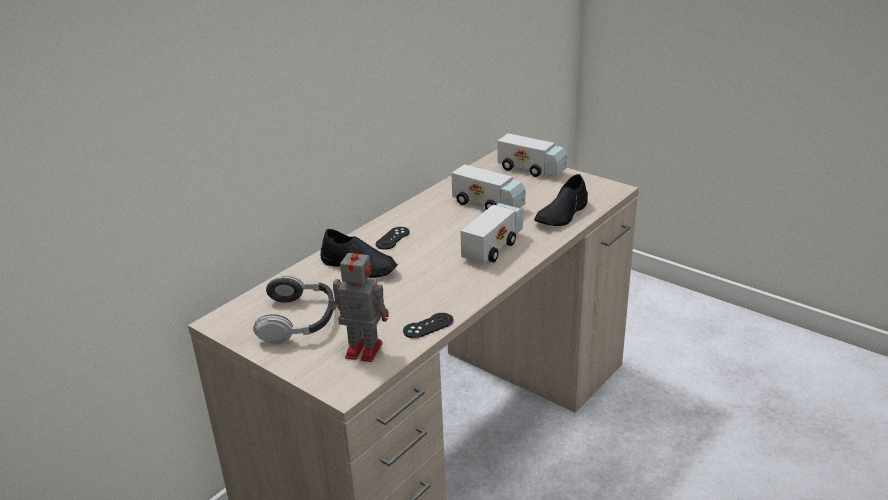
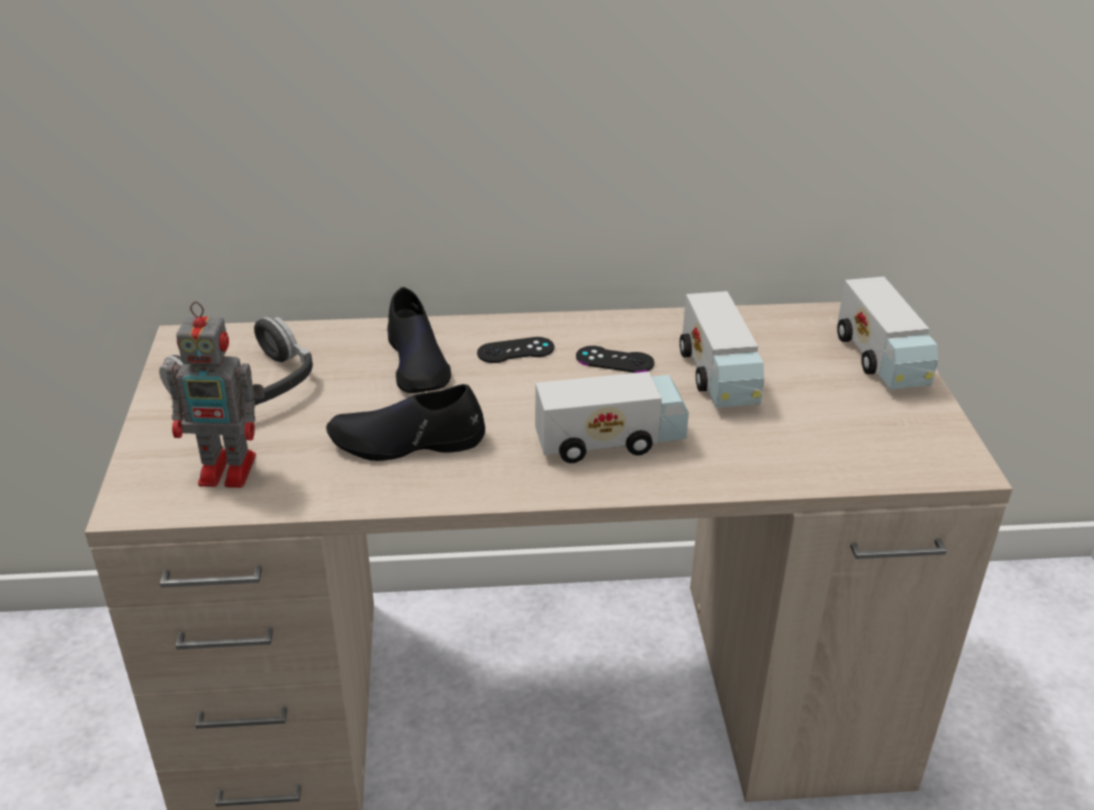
camera: 45 degrees right, 5 degrees up
(362, 349) = (231, 470): toy robot -> toy robot turned 120 degrees clockwise
(428, 326) = (341, 493): black game controller -> black game controller (614, 360)
(562, 214) = (796, 455): black shoe -> black shoe (407, 441)

